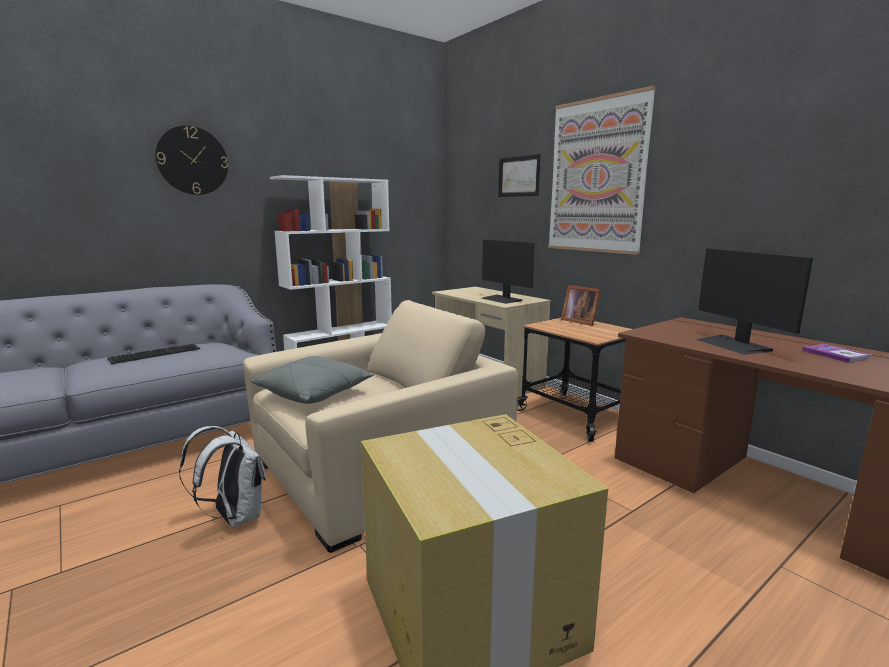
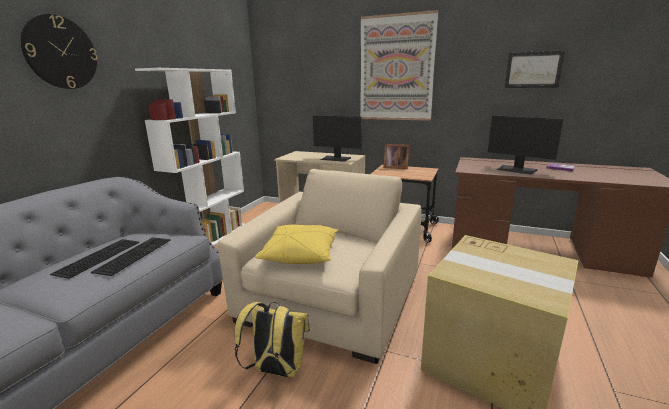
camera: 30 degrees left, 5 degrees up
(179, 357) = (133, 254): none -> keyboard
(234, 517) = (276, 370): white backpack -> yellow backpack
(315, 393) = (300, 254): grey pillow -> yellow pillow
(519, 176) = (329, 67): picture -> picture (533, 70)

